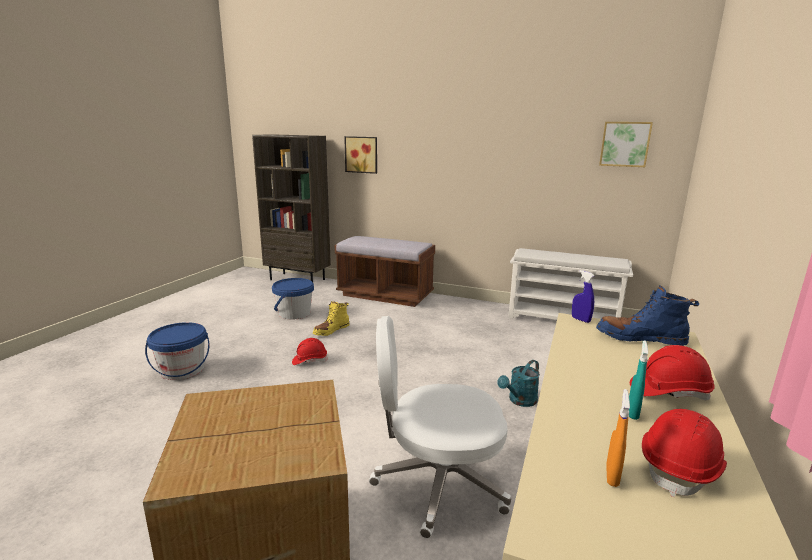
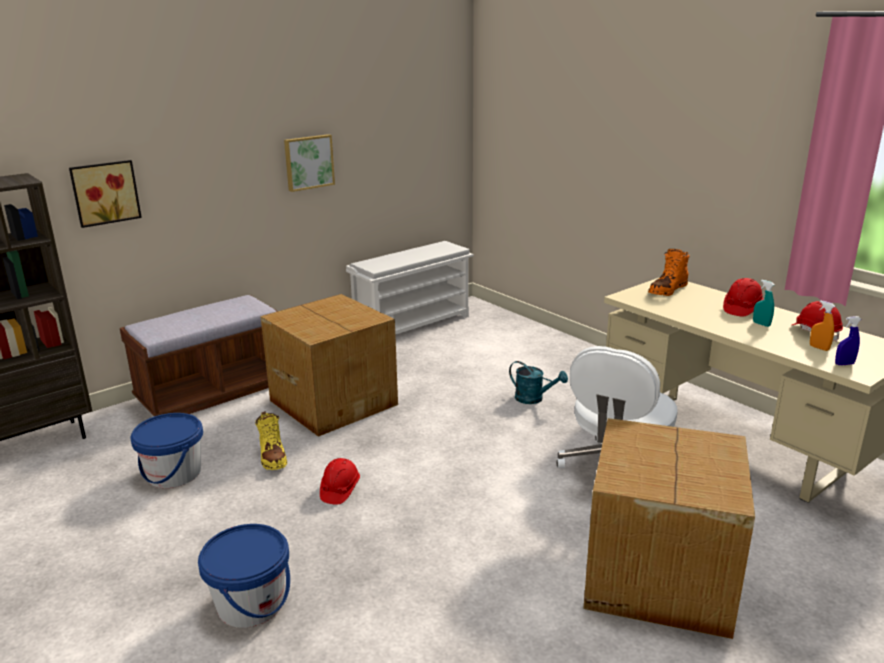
camera: 60 degrees left, 5 degrees up
(414, 327) = (334, 401): none -> cardboard box
(519, 401) = (534, 399): turquoise watering can -> turquoise watering can turned 45 degrees counterclockwise
(580, 320) = (624, 295): blue spray bottle -> blue spray bottle (844, 364)
(625, 144) = (423, 124): picture -> picture (308, 162)
(640, 338) = (667, 290): blue boot -> orange boot

